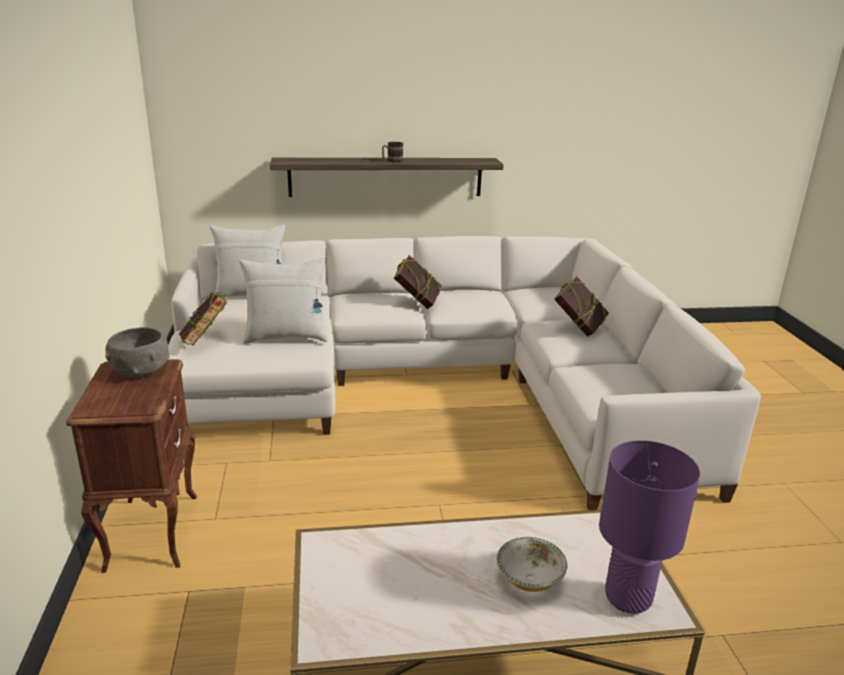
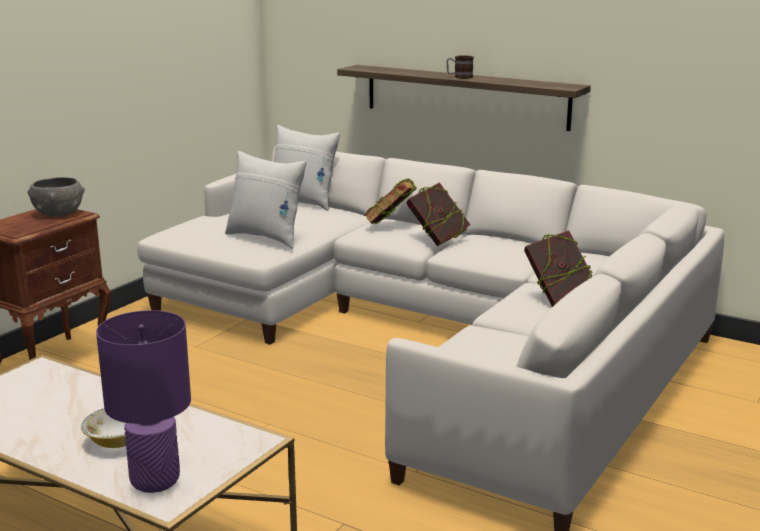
camera: 40 degrees right, 5 degrees down
(205, 342) = (202, 227): book -> book (390, 226)

